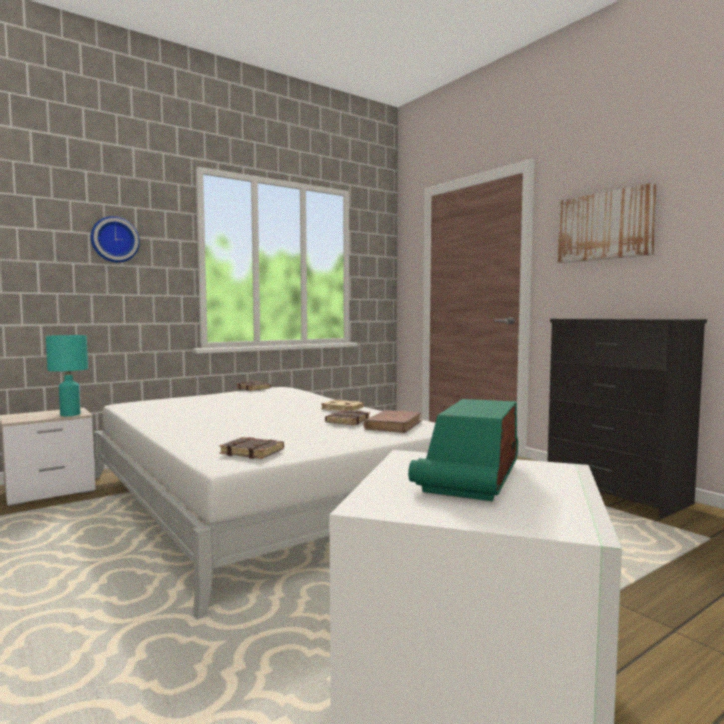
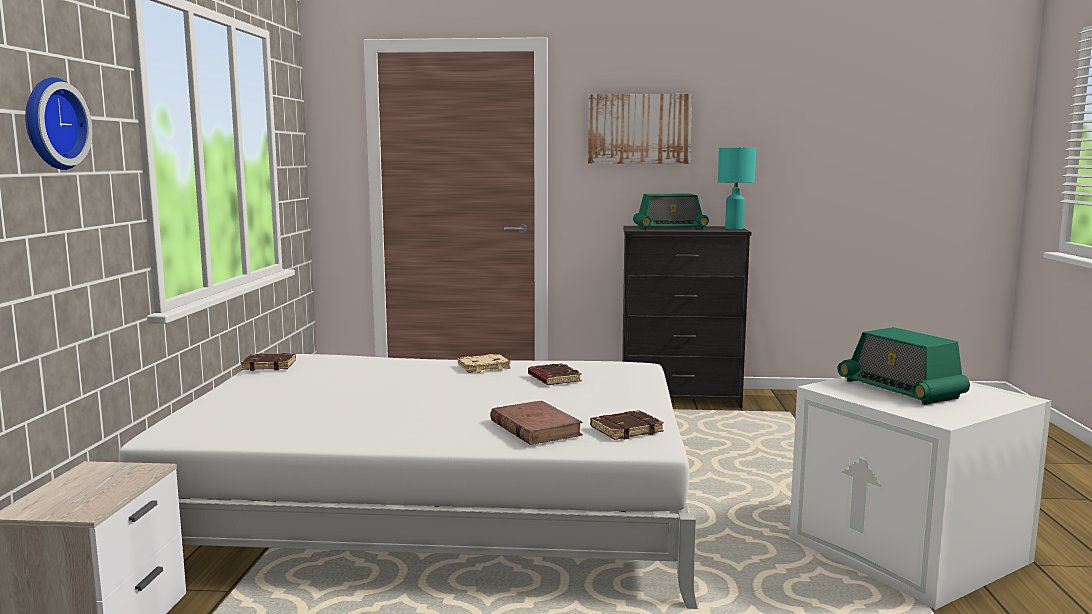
camera: 50 degrees left, 5 degrees up
(69, 414) = (138, 475): turquoise table lamp -> turquoise table lamp (734, 228)
(393, 425) = (603, 372): brown book -> brown book (535, 428)
(608, 318) = (670, 228): none -> radio

